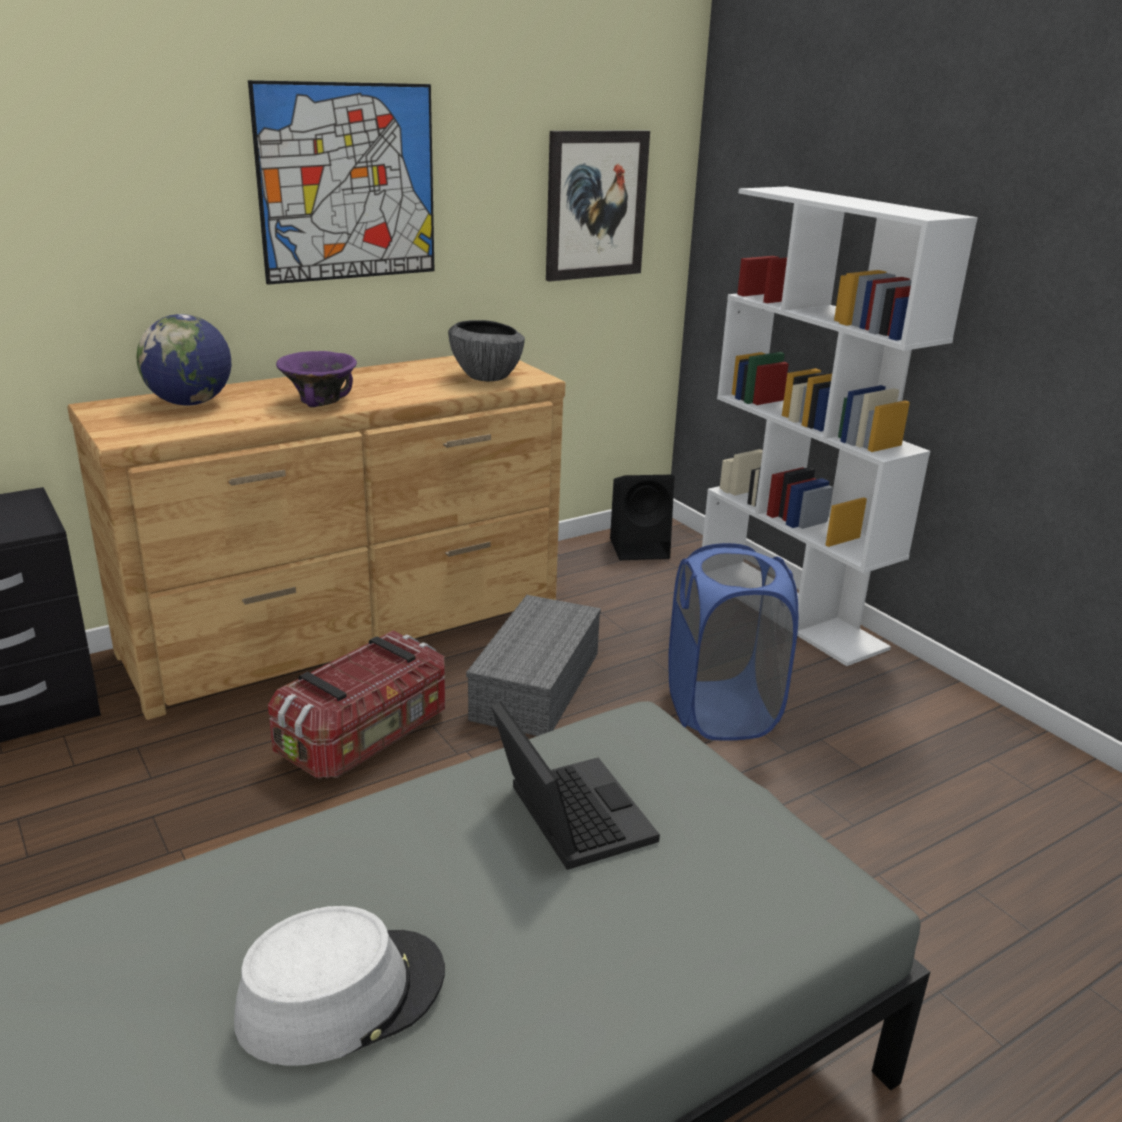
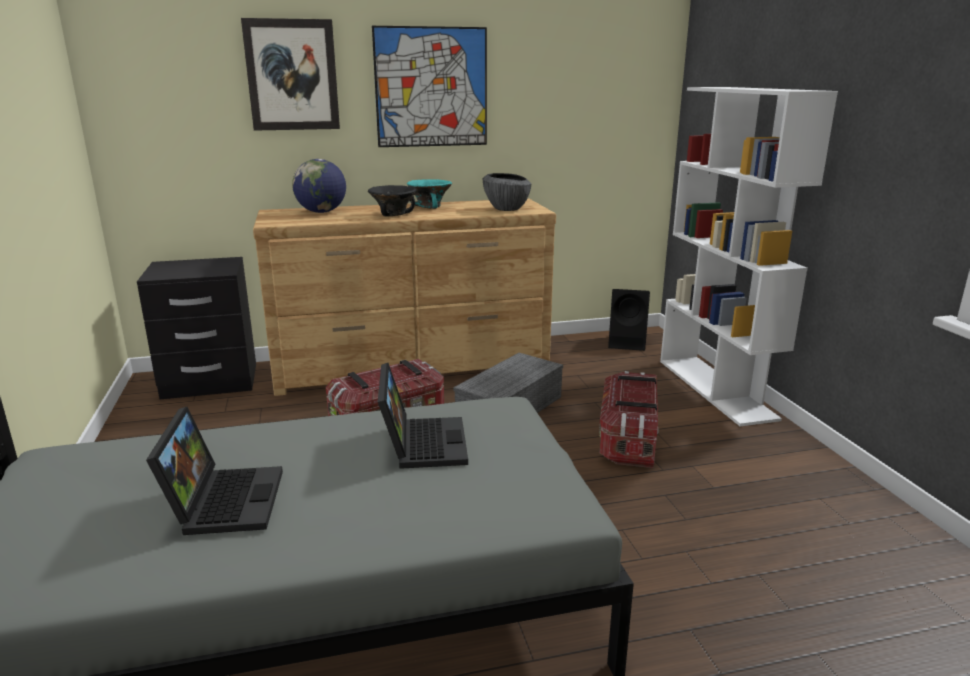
camera: 20 degrees right, 5 degrees down
(319, 402) = (393, 215): purple bowl -> black bowl
(341, 995) = (224, 500): grey hat -> laptop
(362, 378) = (430, 206): none -> turquoise bowl
(595, 205) = (603, 106): picture -> picture (292, 75)
(721, 711) = (628, 439): blue laundry basket -> storage box

